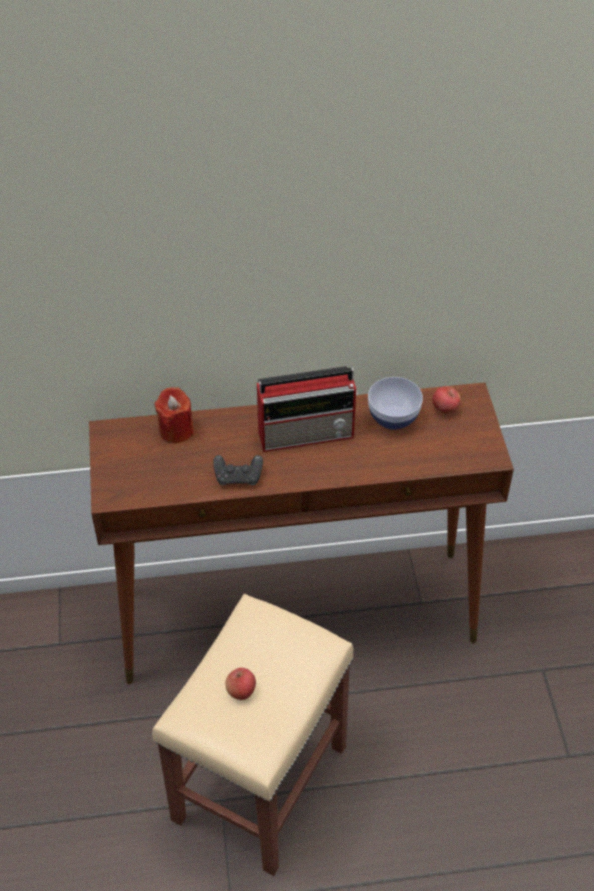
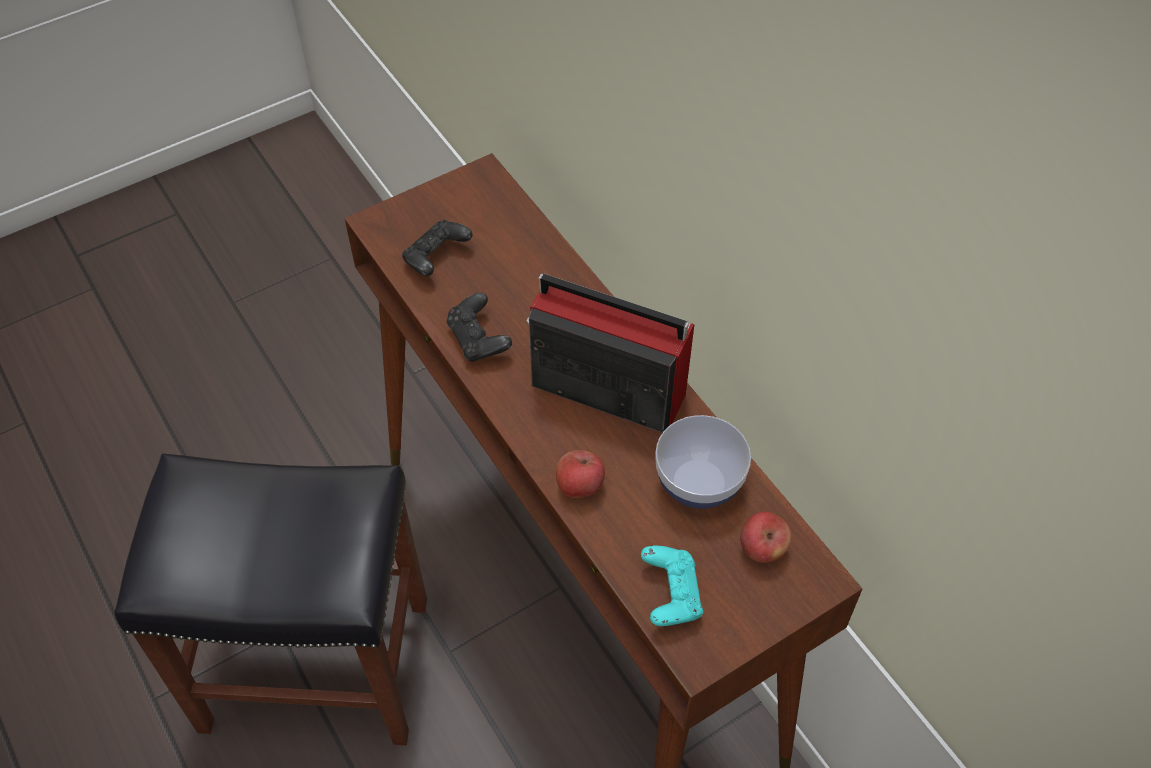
camera: 65 degrees right, 5 degrees up
(160, 476) = (436, 258): none -> black game controller
(176, 430) = (524, 242): red candle -> none
(241, 691) = (238, 522): apple -> apple (579, 486)
(260, 780) = (320, 663): beige stool -> black stool
(308, 433) = (604, 387): radio -> radio turned 150 degrees clockwise
(453, 454) = (670, 594): none -> turquoise game controller

